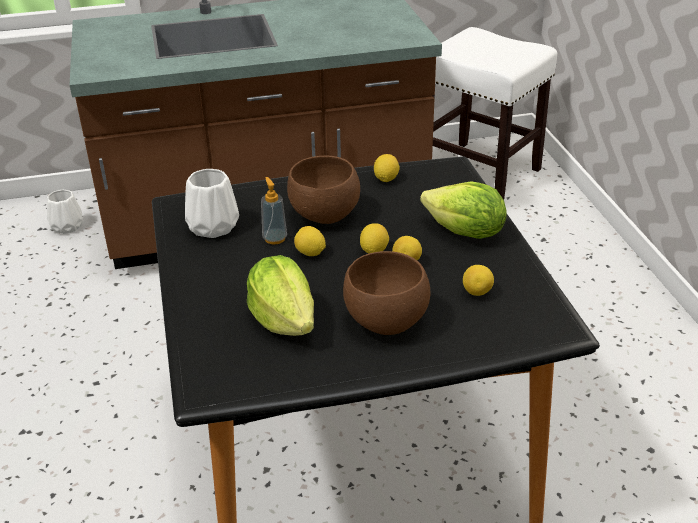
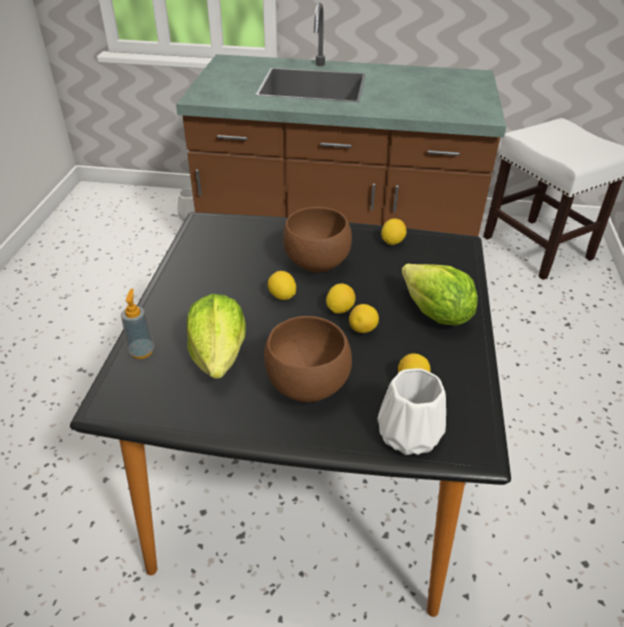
camera: 20 degrees right, 5 degrees up
(212, 228) = (217, 250): white vase -> white vase (408, 435)
(275, 238) = (261, 274): soap dispenser -> soap dispenser (142, 351)

